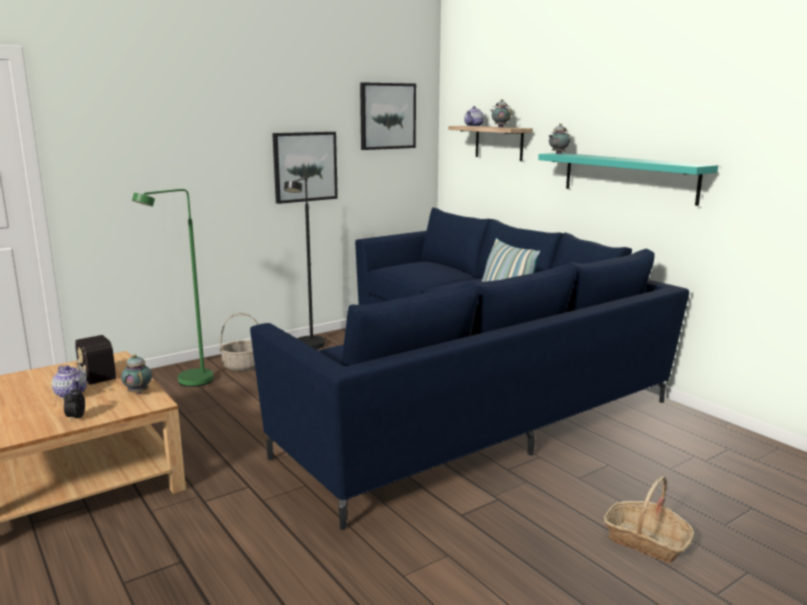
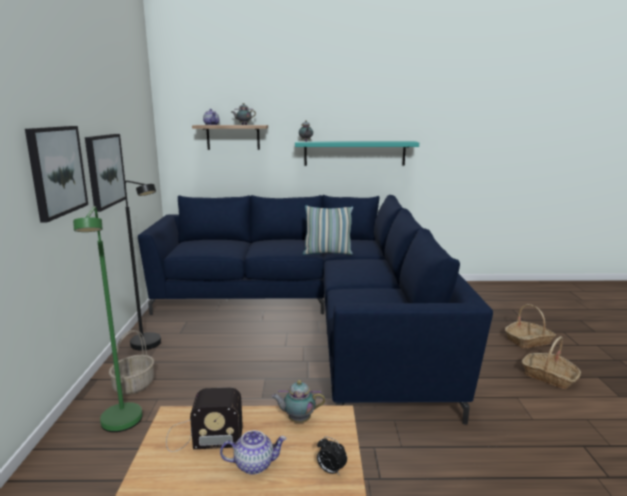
camera: 55 degrees left, 0 degrees up
(387, 116) = (136, 118): picture -> picture (56, 171)
(544, 575) = (549, 377): none -> basket

